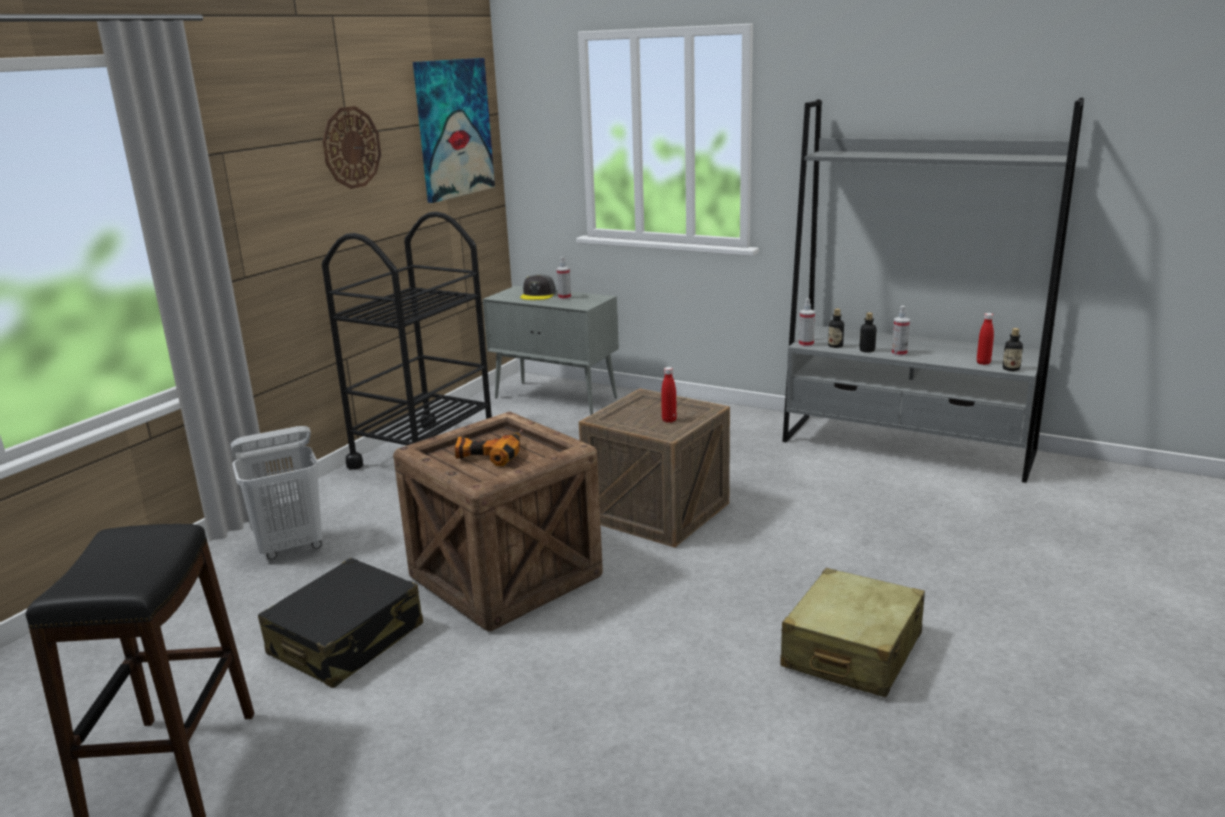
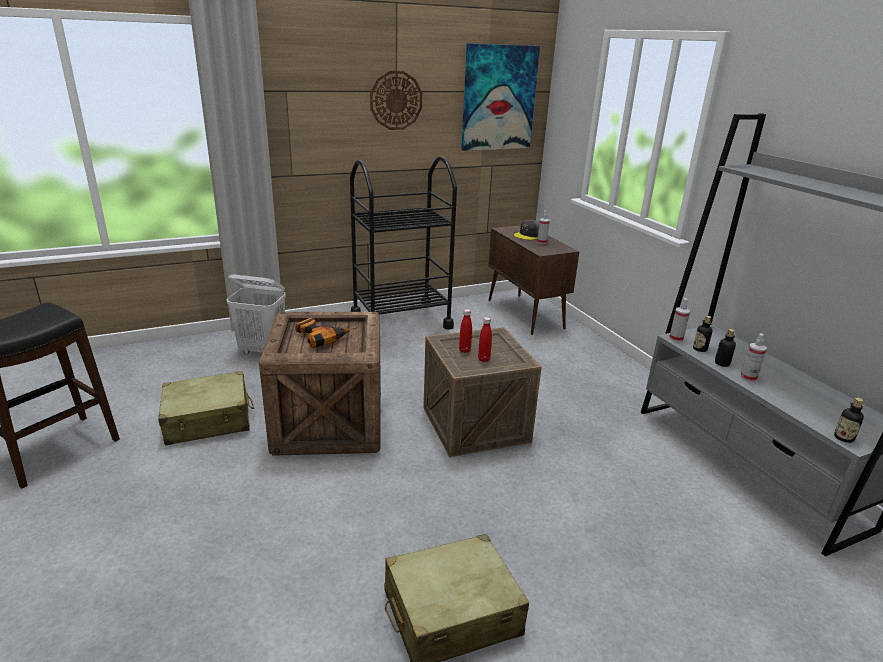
camera: 35 degrees right, 5 degrees up
(347, 640) = (208, 420): black suitcase -> beige suitcase
(556, 398) = (525, 314): grey cabinet -> brown cabinet
(983, 363) = (822, 420): red bottle -> red bottle (464, 350)

